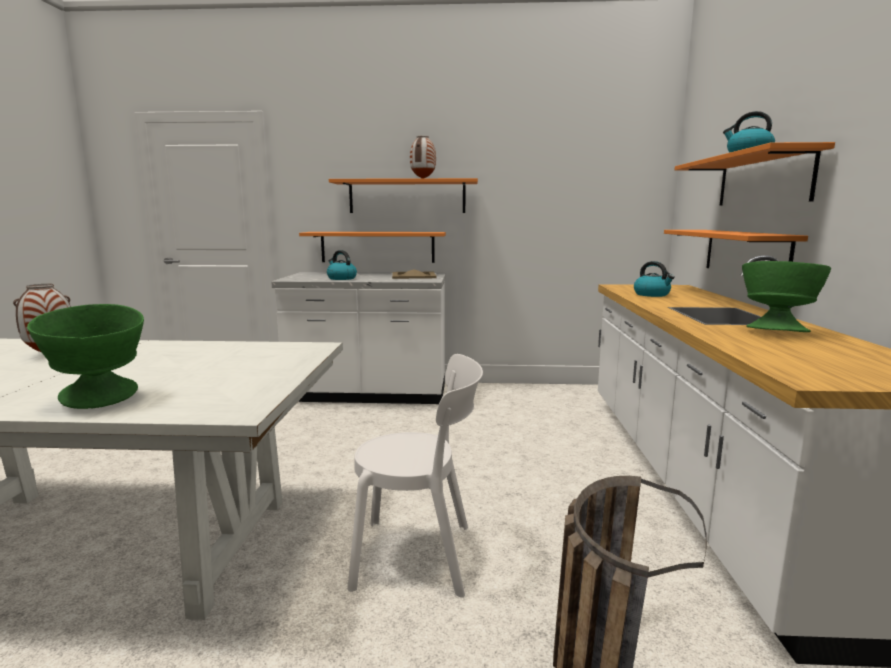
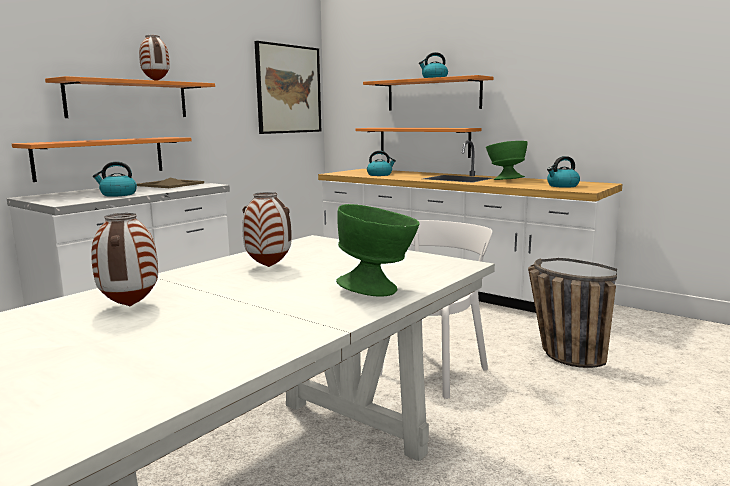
camera: 55 degrees left, 0 degrees up
(189, 356) = (269, 266): none -> vase
(613, 181) = (288, 89): none -> picture
(820, 362) = (562, 186): none -> kettle

